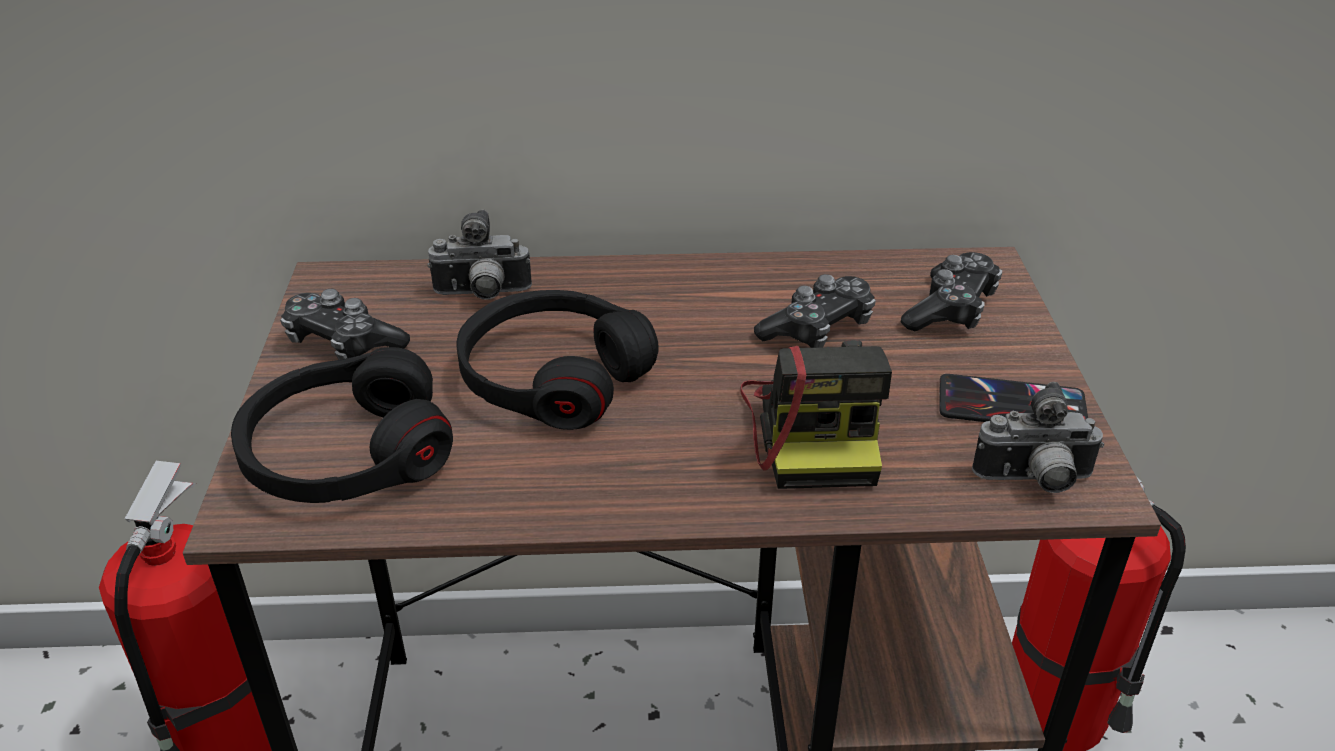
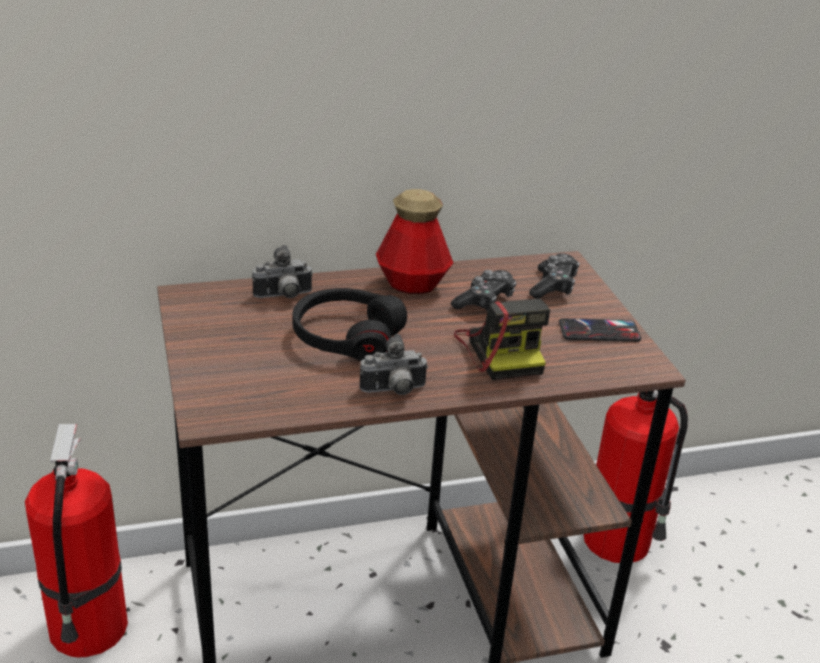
camera: 15 degrees left, 5 degrees down
(343, 343) = (213, 329): game controller -> none
(347, 454) = (247, 384): black headphones -> none
(704, 287) = (412, 284): none -> bottle
(1034, 481) = (620, 366): camera -> camera (394, 391)

